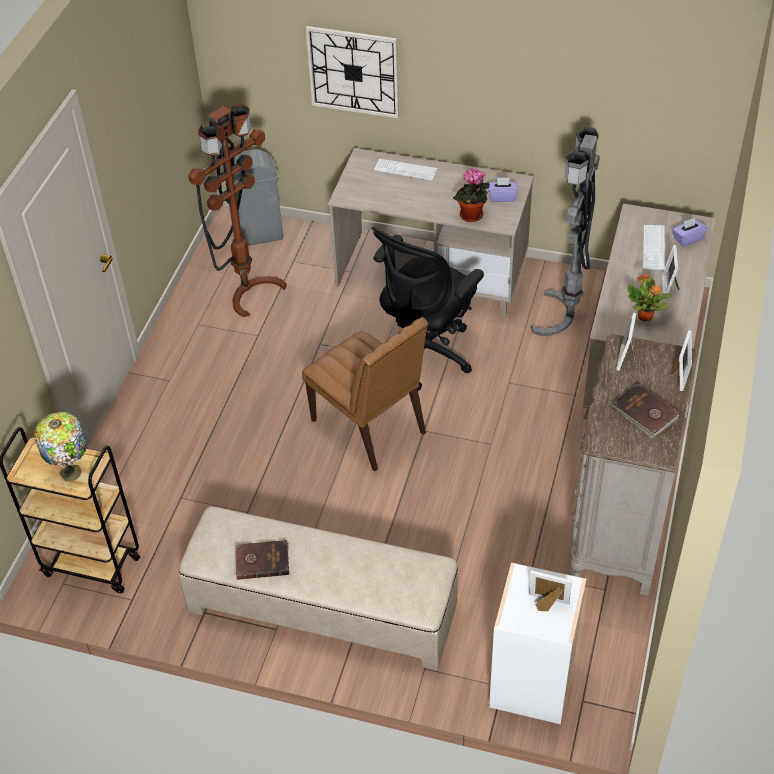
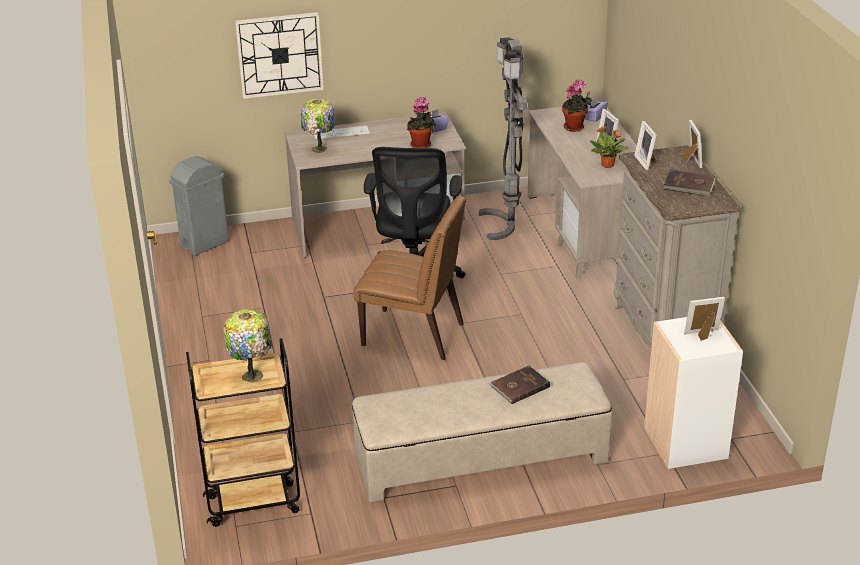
camera: 30 degrees left, 15 degrees down
(248, 290) = (227, 281): brown floor lamp -> none
(261, 560) = (434, 413): brown book -> brown book (519, 386)
(367, 186) = (319, 150): none -> table lamp
(653, 248) = (575, 128): keyboard -> potted plant

